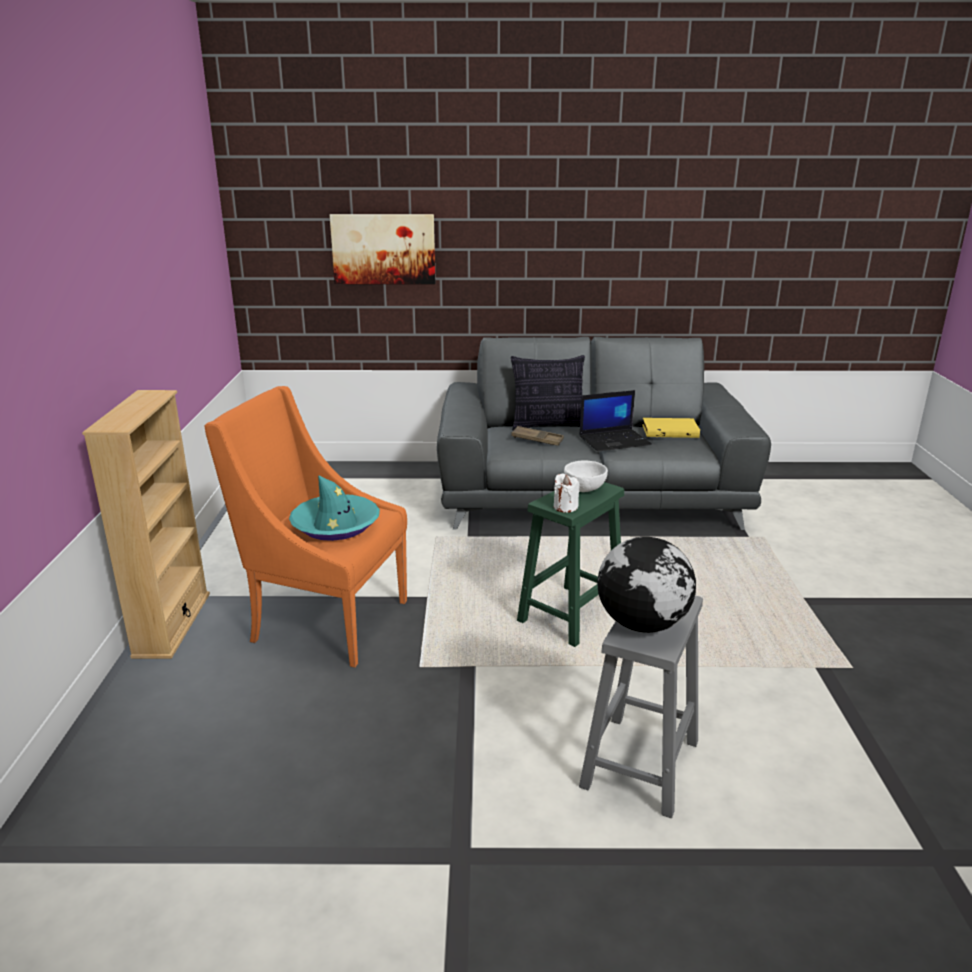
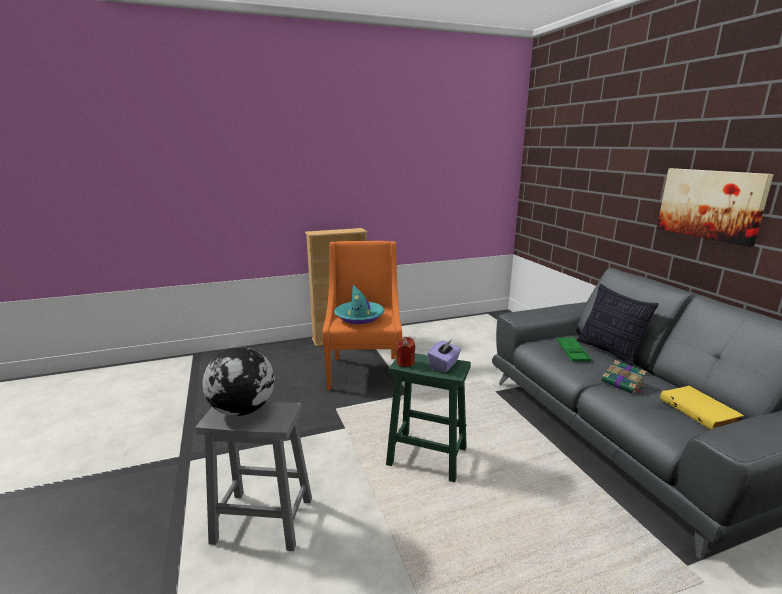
camera: 70 degrees right, 5 degrees down
(383, 249) = (586, 191): picture -> picture (710, 204)
(537, 440) = (572, 352): brown tray -> green tray
(565, 507) = (405, 362): white candle -> red candle
(584, 489) = (444, 365): white bowl -> purple tissue box
(615, 440) = (623, 384): laptop -> book

